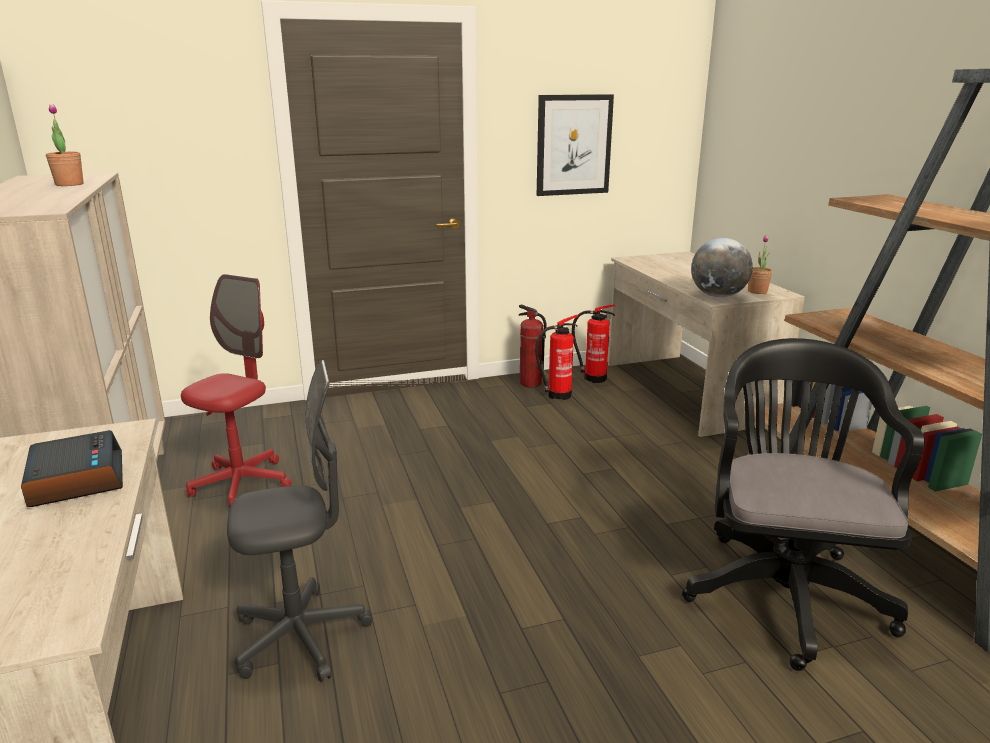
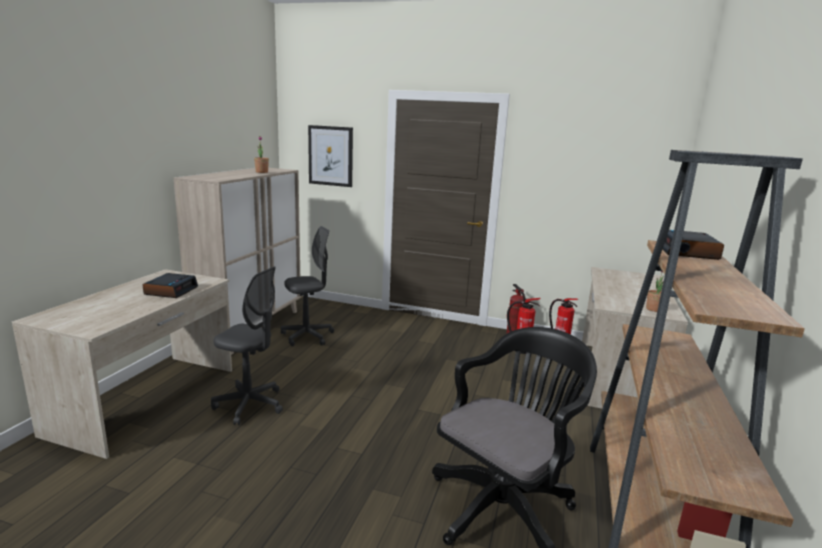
camera: 35 degrees right, 5 degrees down
(242, 484) = (307, 336): red office chair -> grey office chair
(573, 145) = (570, 185): picture -> picture (331, 156)
(718, 296) = (614, 304): globe -> none
(902, 203) = (687, 252): none -> alarm clock

